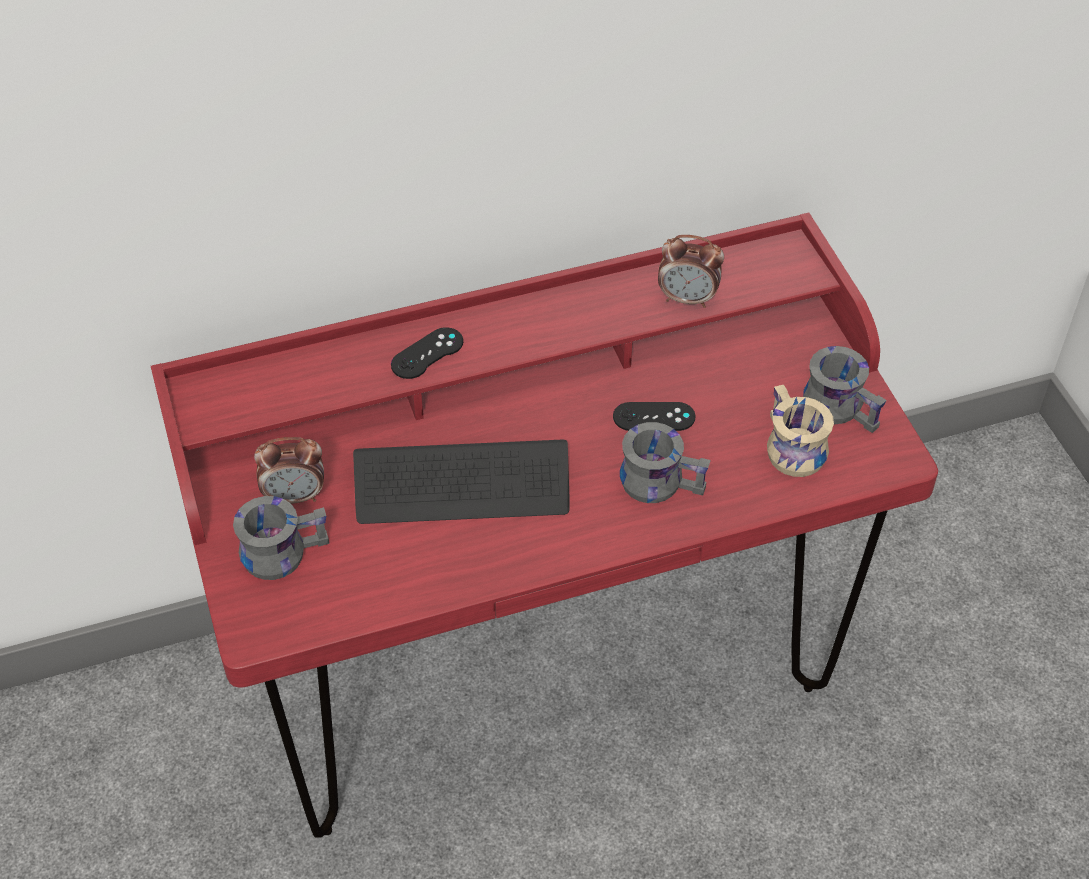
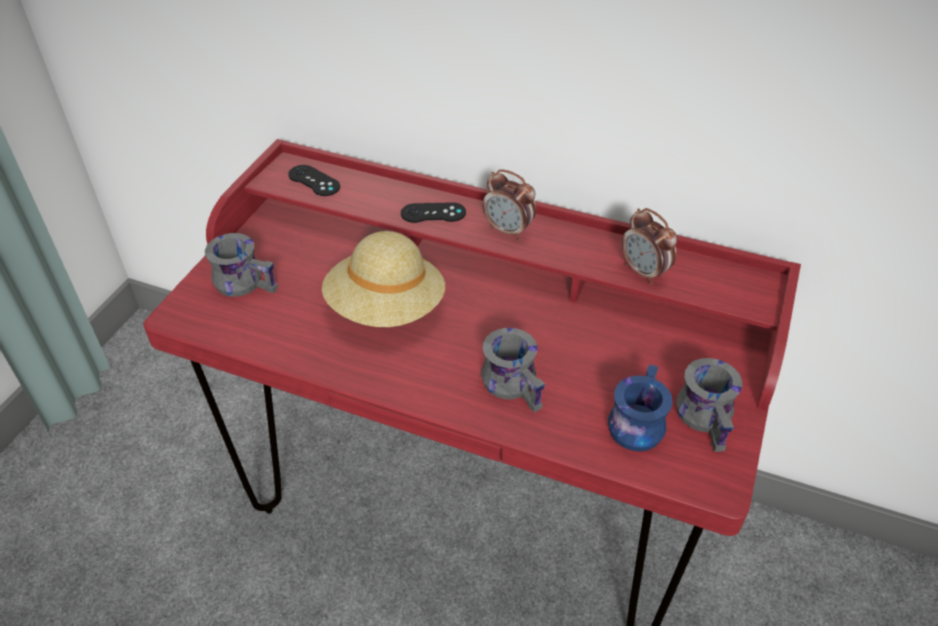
camera: 40 degrees right, 5 degrees down
(295, 496) = (288, 257): alarm clock -> alarm clock (508, 230)
(462, 485) = (386, 308): keyboard -> beige hat
(654, 417) = (556, 342): black game controller -> black game controller (314, 181)
(788, 448) = (633, 421): beige mug -> blue mug

